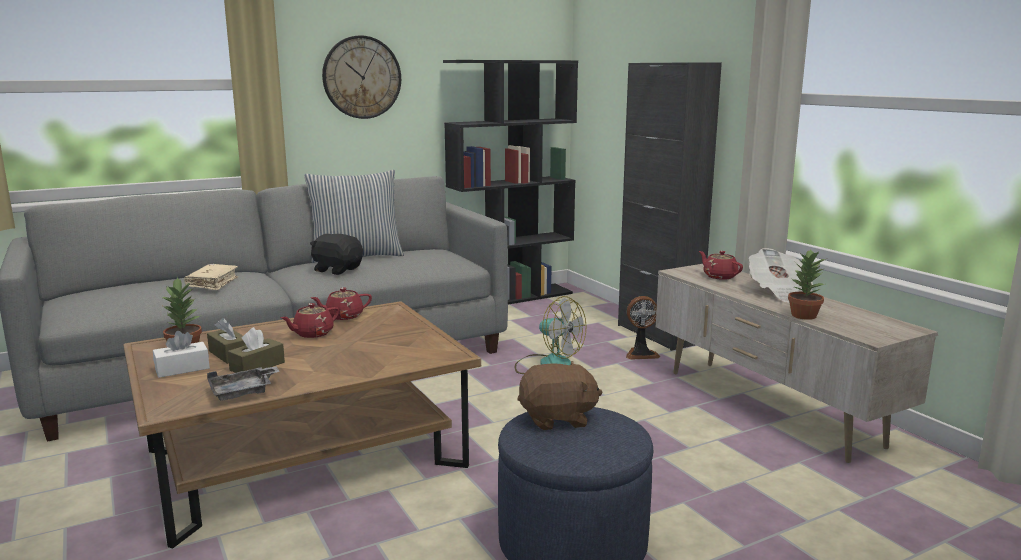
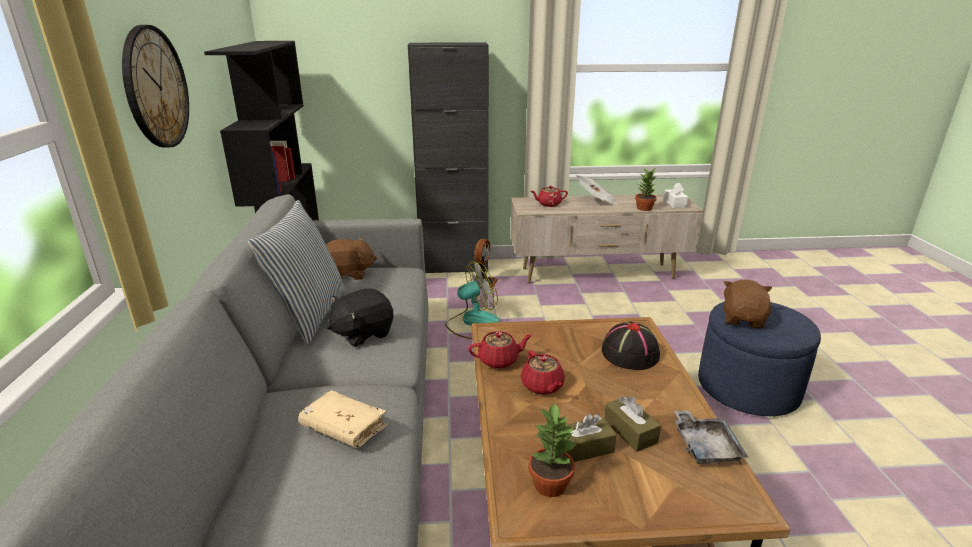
camera: 65 degrees left, 10 degrees up
(182, 369) = (619, 489): white tissue box -> white tissue box (674, 203)
(343, 316) = (499, 360): red teapot -> red teapot turned 105 degrees counterclockwise
(391, 356) = (629, 353): none -> black hat
(435, 252) = (349, 274): none -> brown plush toy

